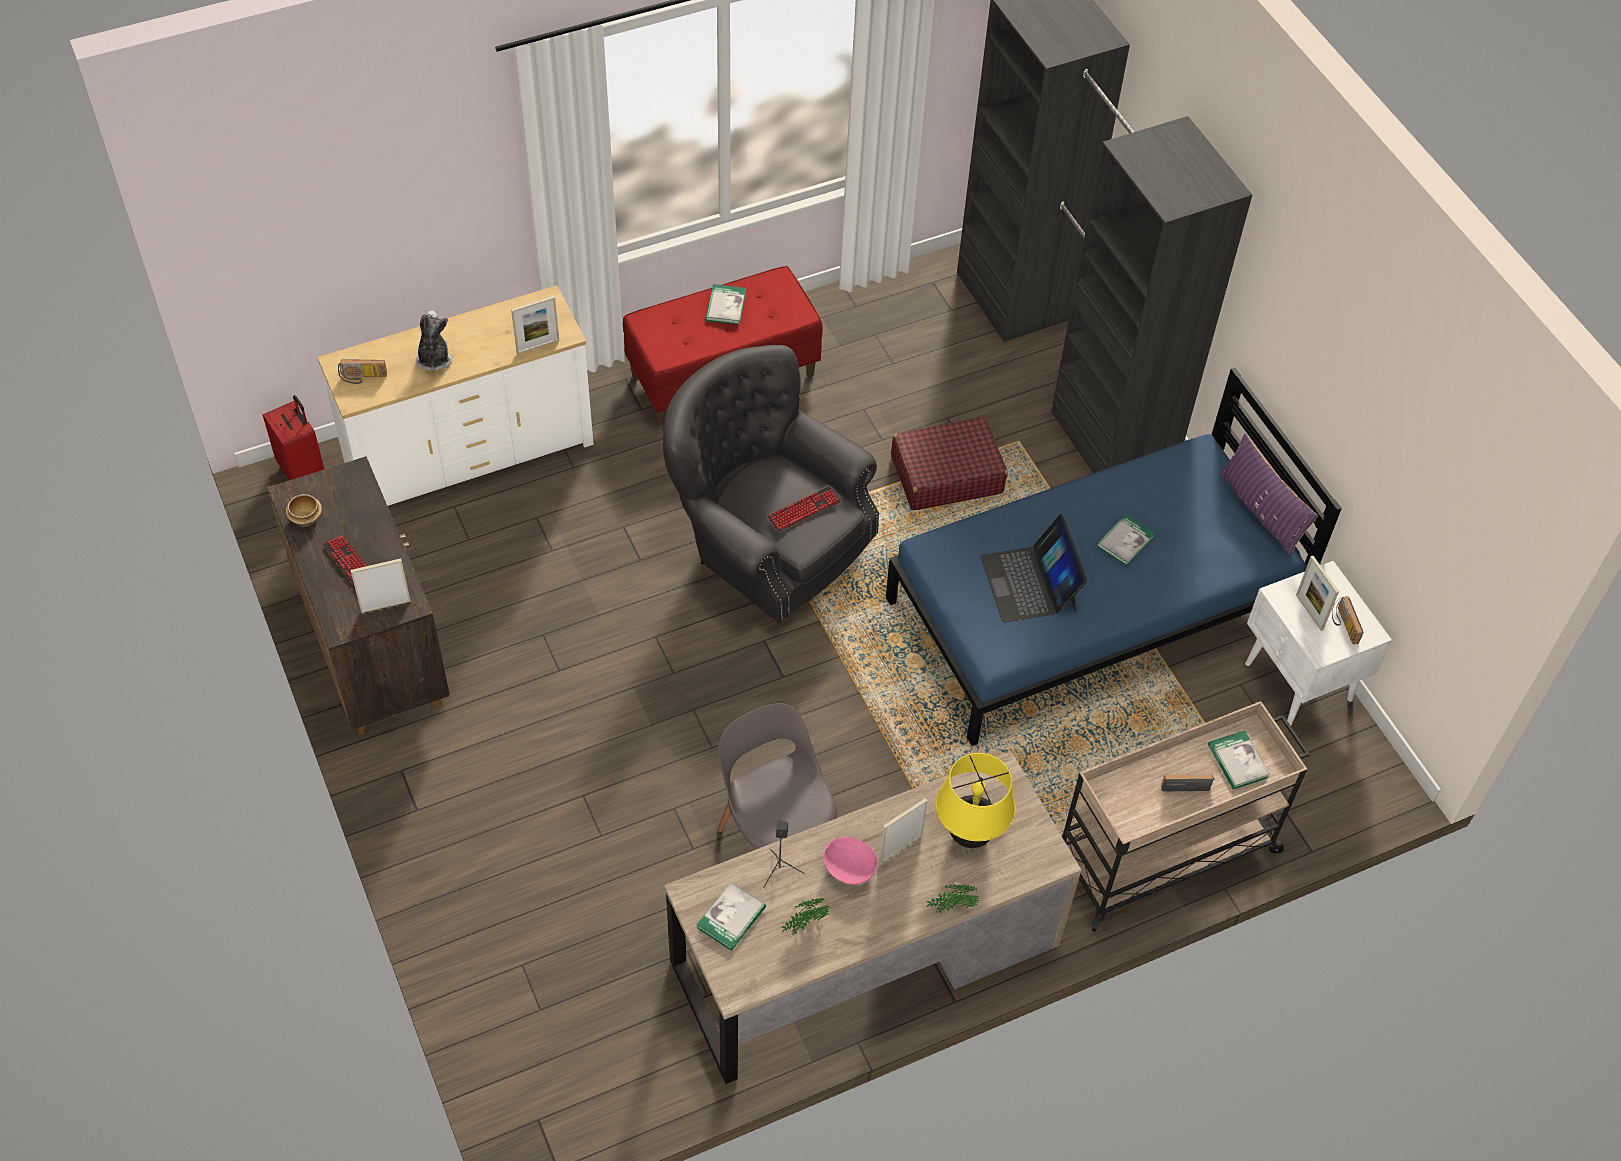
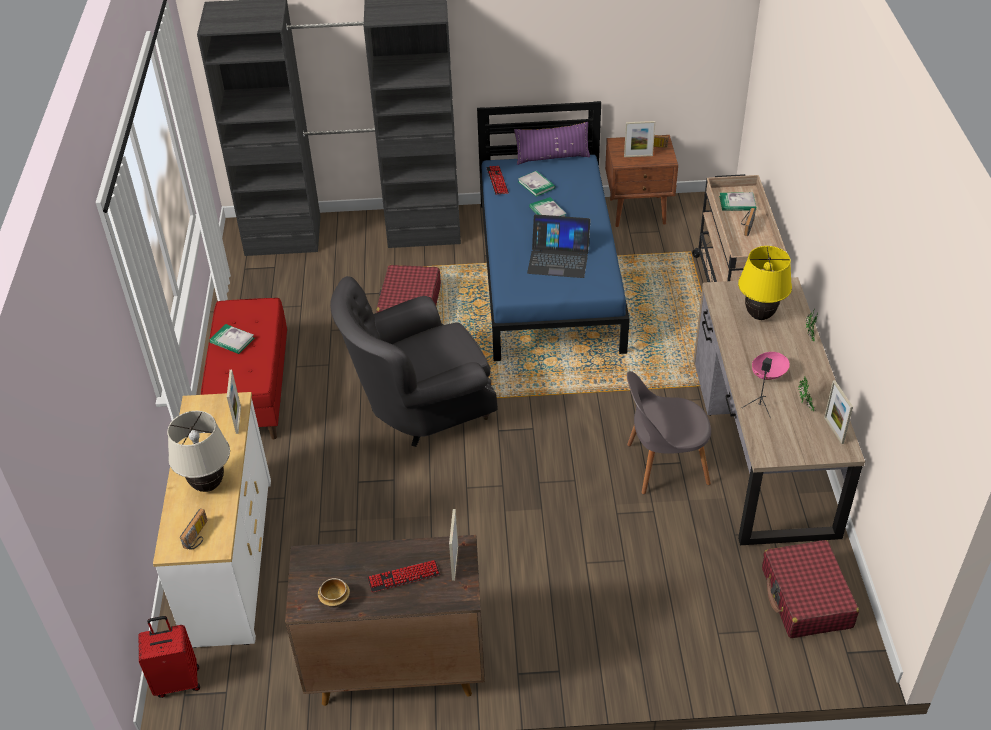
camera: 65 degrees left, 10 degrees down
(434, 358) = (208, 485): plush toy -> beige table lamp
(610, 1056) = (806, 598): none -> red suitcase
(731, 918) = (790, 439): book -> book (536, 185)
(803, 510) = (443, 345): keyboard -> keyboard (497, 181)
(900, 848) = (760, 347): picture frame -> picture frame (833, 430)
(1298, 683) = (638, 211): white nightstand -> brown nightstand

